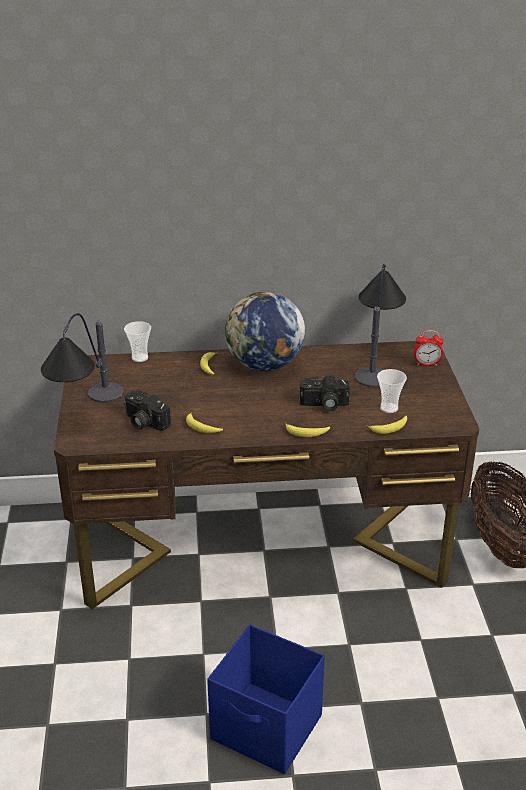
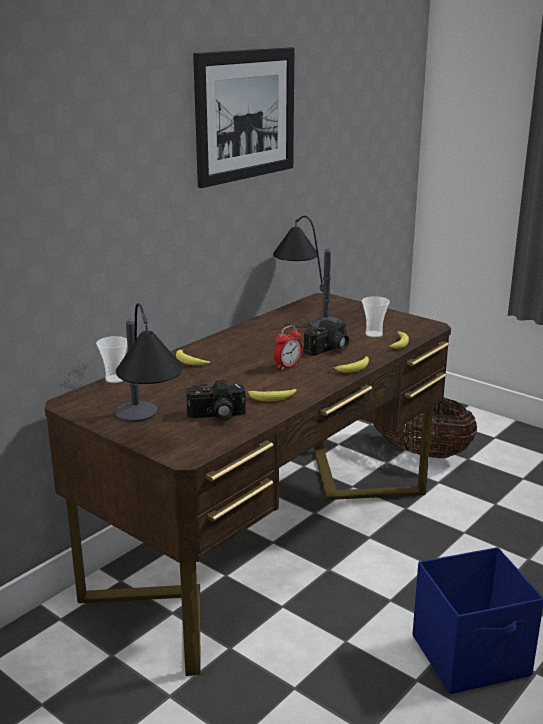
camera: 45 degrees left, 10 degrees down
(264, 365) = (233, 345): globe -> none
(336, 152) = (245, 115): none -> picture
(427, 364) = (343, 304): alarm clock -> alarm clock (287, 366)

